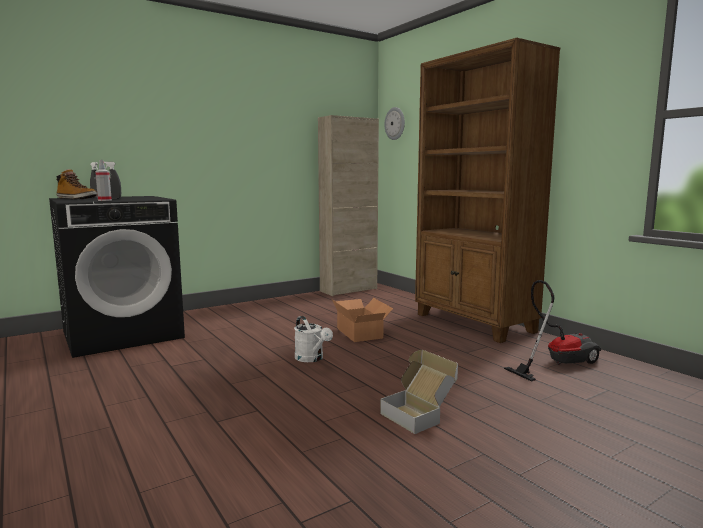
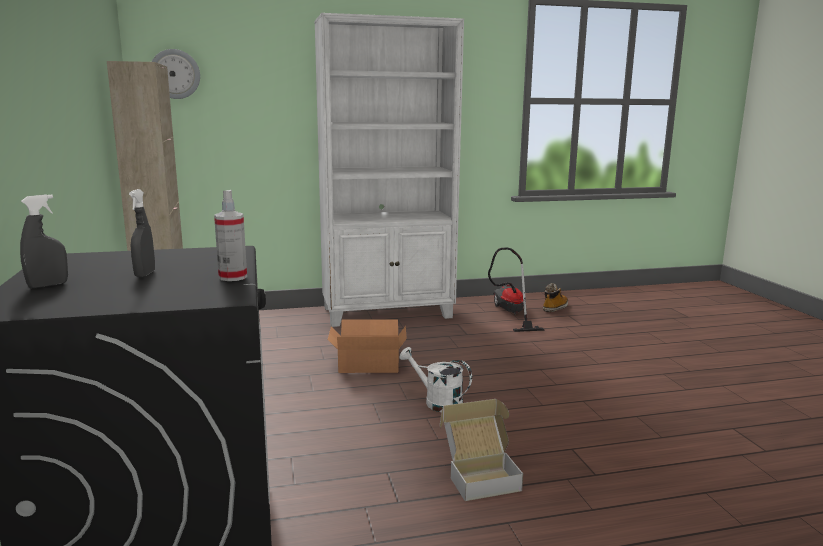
camera: 70 degrees left, 5 degrees up
(76, 199) = (98, 297): boot -> boot (555, 308)
(312, 359) = (437, 402): white watering can -> white watering can turned 135 degrees counterclockwise
(419, 415) = (597, 379): cardboard box -> cardboard box (479, 475)
(474, 323) = (388, 313): brown bookcase -> white bookcase

